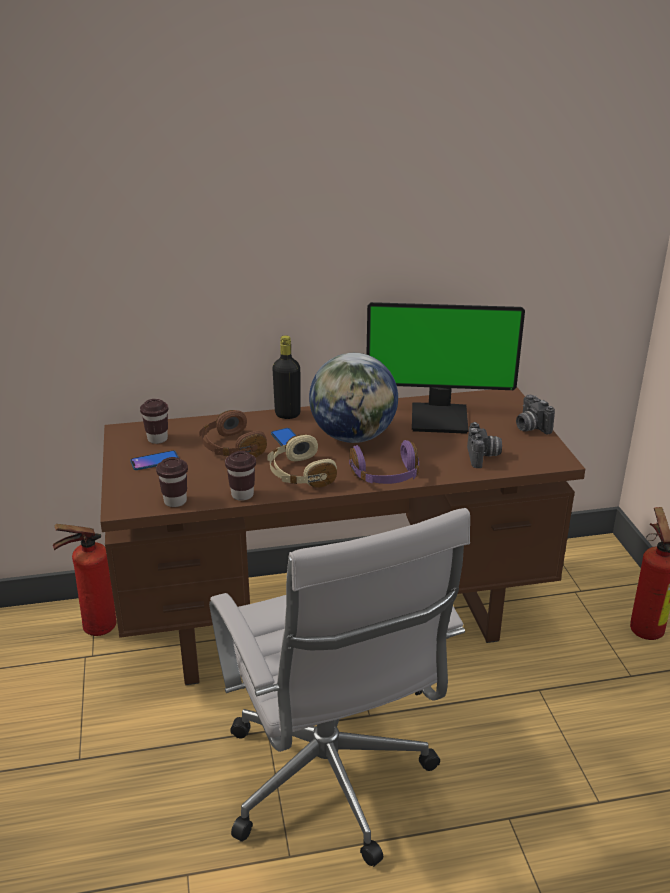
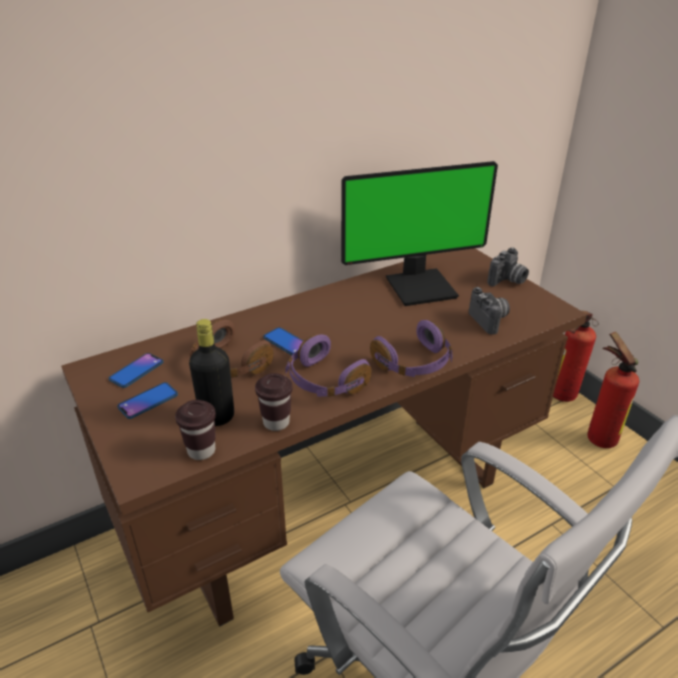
camera: 20 degrees left, 5 degrees up
(94, 628) = (88, 586): fire extinguisher -> fire extinguisher (560, 397)
(157, 439) = (136, 371): brown cup -> phone
(287, 414) = (267, 311): black bottle -> black bottle (217, 417)
(299, 474) = (324, 381): beige headphones -> purple headphones
(353, 437) = (351, 324): globe -> none
(530, 427) = (507, 281): camera -> camera turned 90 degrees counterclockwise

